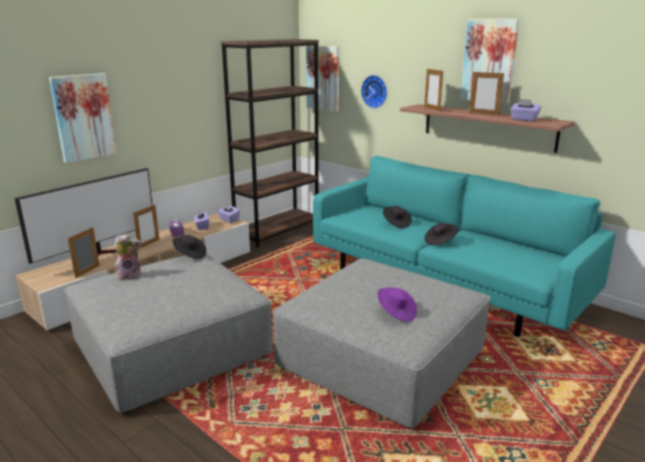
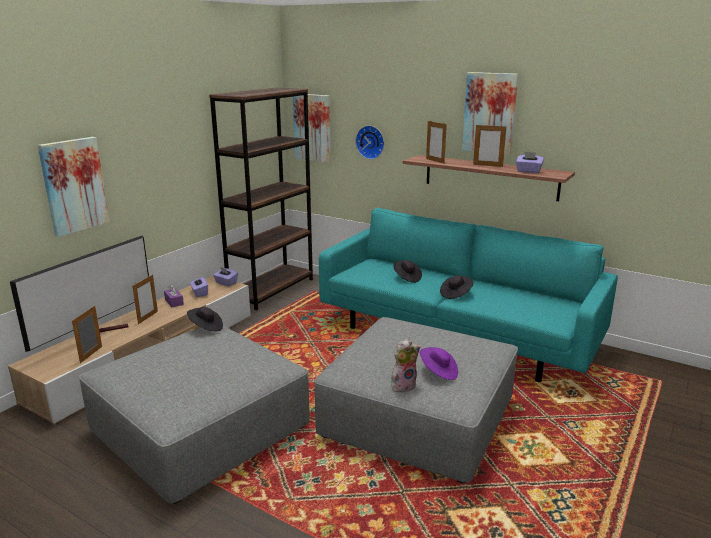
camera: 10 degrees left, 0 degrees up
(130, 275) = (150, 356): plush toy -> plush toy (403, 385)

